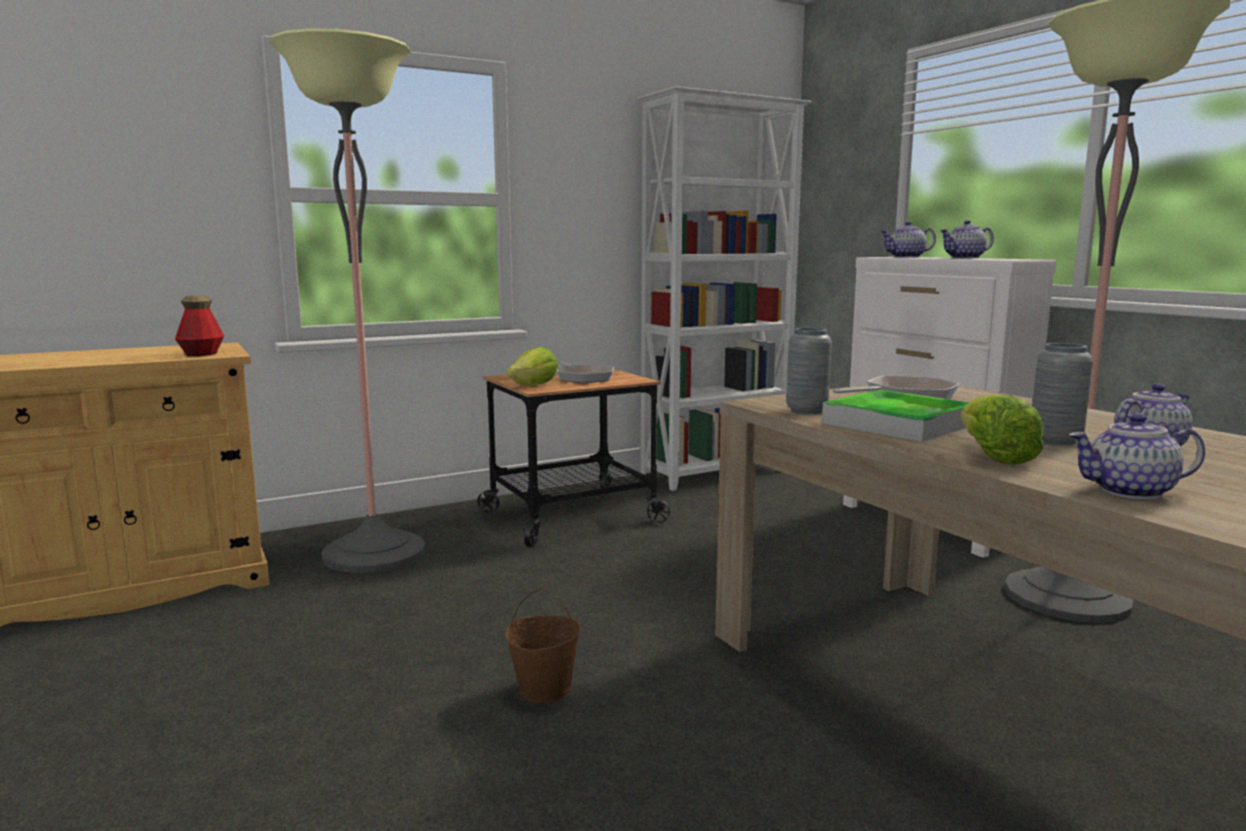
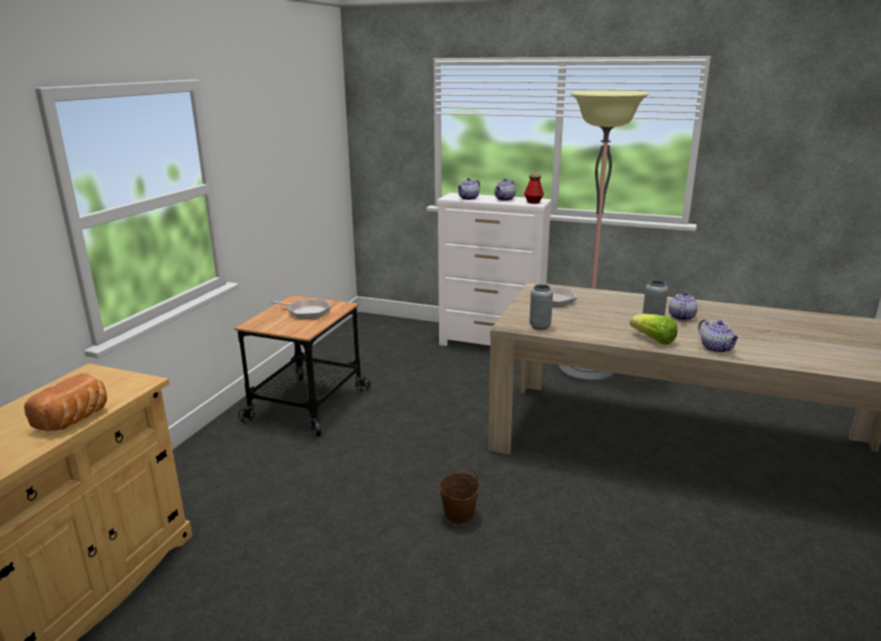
camera: 40 degrees left, 10 degrees up
(113, 360) = (75, 419): none -> bread
(201, 354) = (123, 388): bottle -> bottle (533, 202)
(374, 553) = (224, 482): floor lamp -> none
(535, 386) = (295, 329): lettuce -> none
(717, 473) = (344, 342): white bookcase -> none
(898, 423) = (588, 326): tray -> none
(1130, 491) = (716, 348): teapot -> teapot turned 75 degrees counterclockwise

